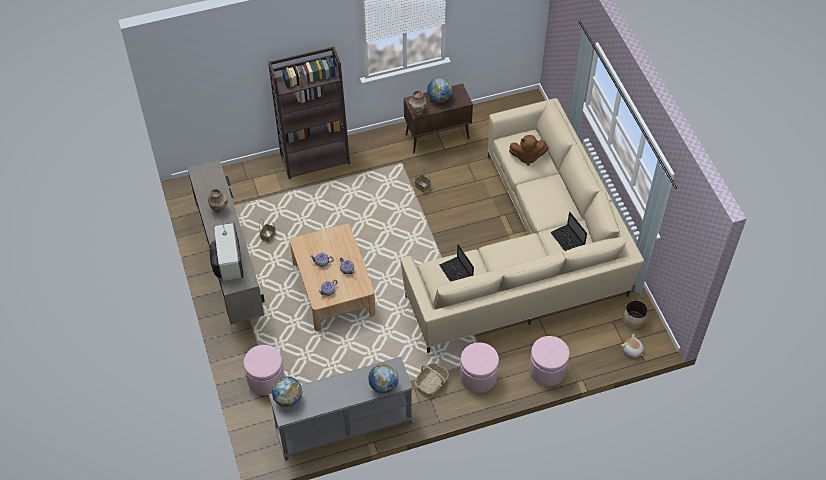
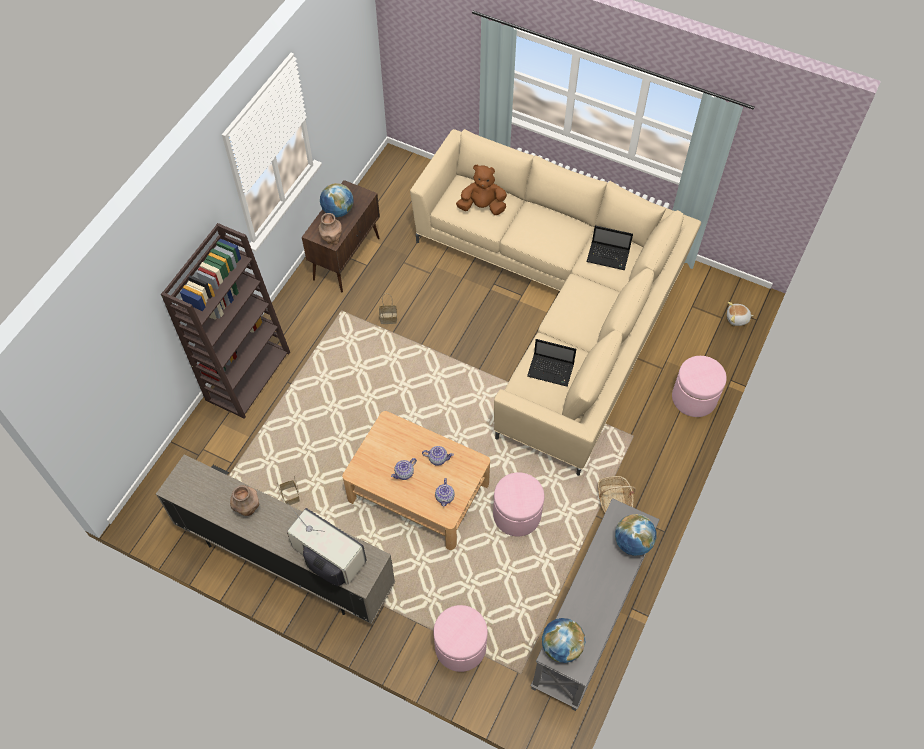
camera: 45 degrees left, 5 degrees up
(478, 377) = (646, 457): pink ottoman -> pink ottoman (517, 514)
(527, 157) = (482, 207): brown plush toy -> brown plush toy turned 135 degrees counterclockwise
(634, 320) = (707, 290): planter -> none

